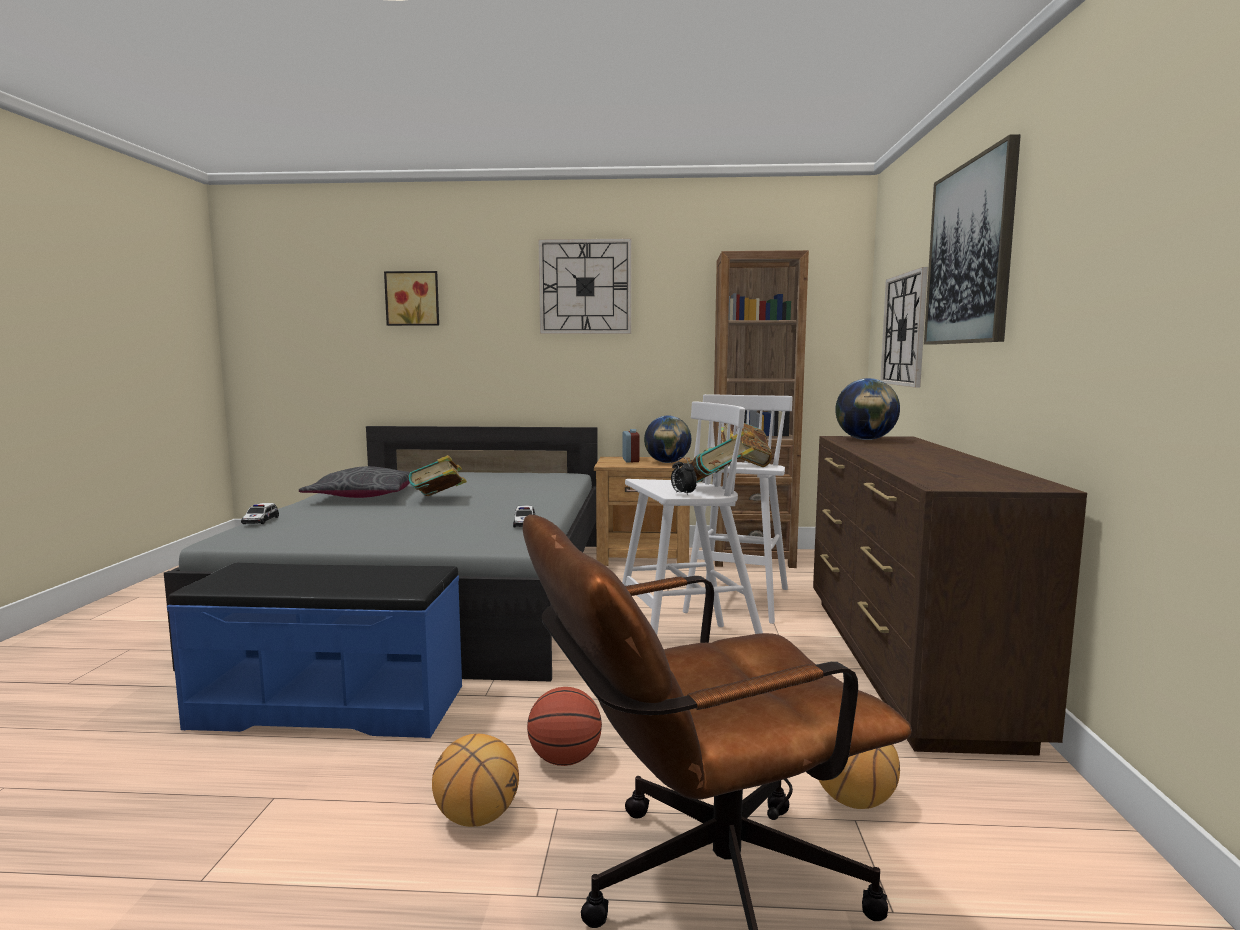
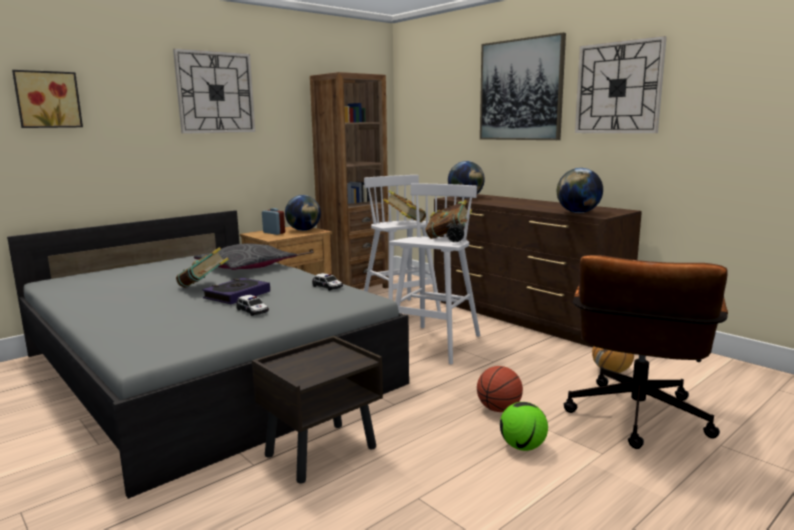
camera: 45 degrees left, 5 degrees up
(260, 521) = (112, 339): toy car -> toy car (252, 311)
(331, 705) = (322, 451): blue bench -> brown nightstand
(365, 496) = (122, 300): grey pillow -> grey pillow (246, 267)
(434, 511) = (237, 295): none -> book
(477, 818) = (523, 447): basketball -> football
(904, 330) = (446, 129): wall clock -> wall clock (618, 88)
(926, 476) = (578, 212): none -> globe

